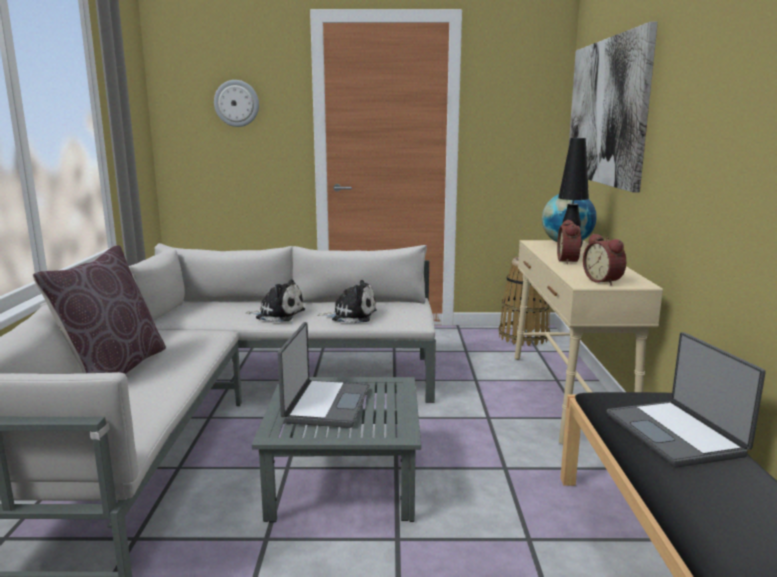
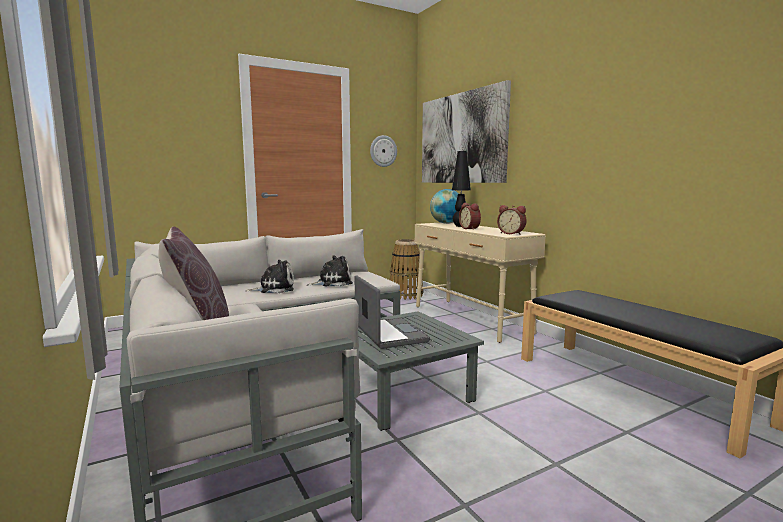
camera: 30 degrees left, 5 degrees down
(236, 103) = (175, 124): wall clock -> wall clock (383, 151)
(676, 434) = (611, 304): laptop -> none

